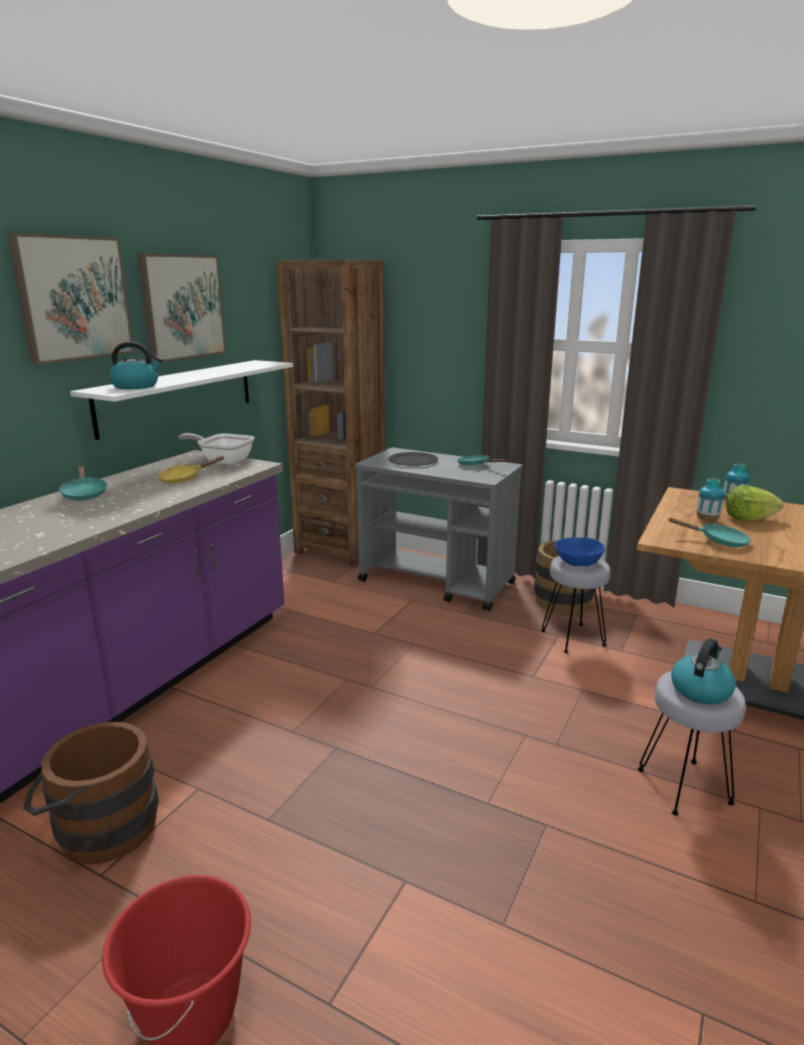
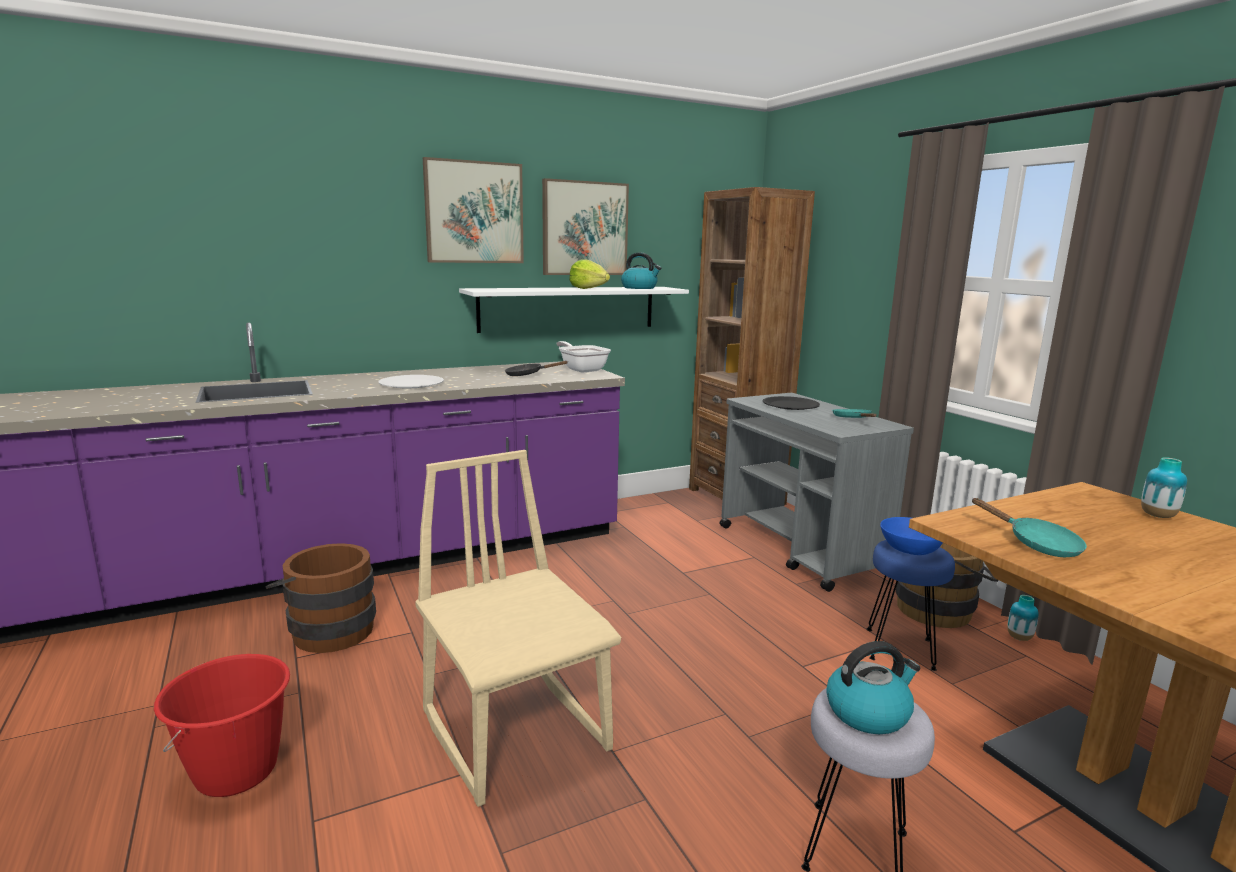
camera: 35 degrees right, 5 degrees down
(80, 518) = (411, 384): none -> white plate
(84, 493) = (445, 372): turquoise frying pan -> none
(136, 386) = (509, 289): kettle -> kettle (640, 288)
(184, 479) = (527, 375): yellow frying pan -> black frying pan
(403, 826) = (517, 731): none -> beige chair
(572, 637) = (900, 648): grey stool -> blue stool
(707, 520) = (1068, 522): vase -> vase (1019, 638)
(748, 518) = (1145, 536): lettuce -> lettuce (588, 288)

